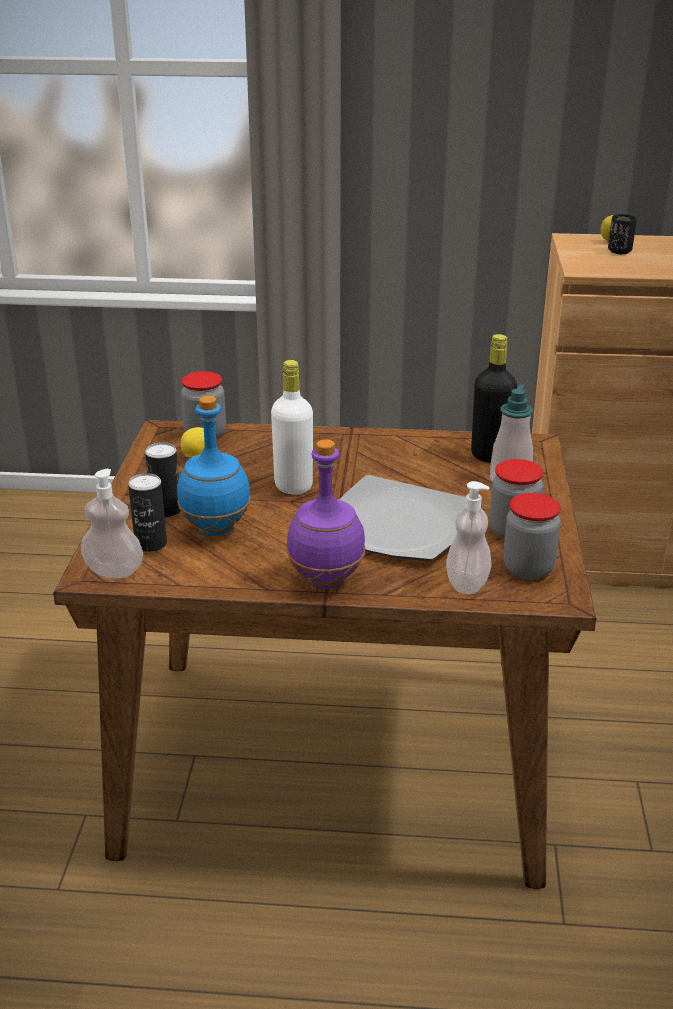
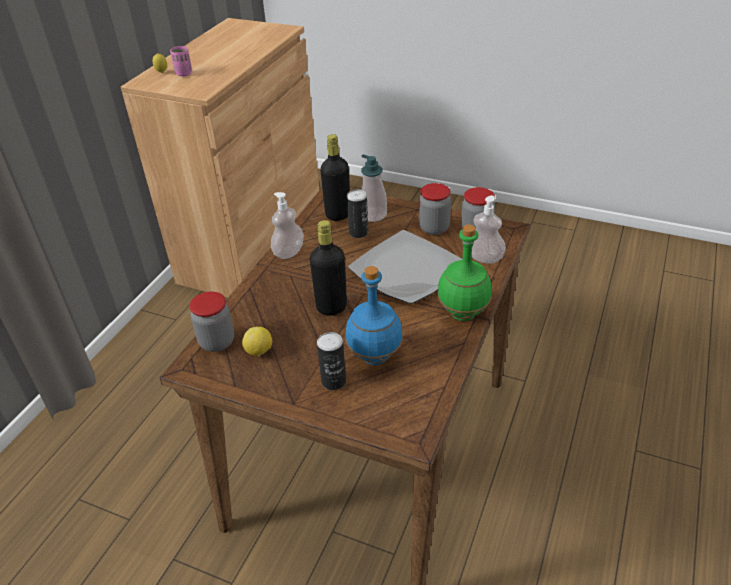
camera: 70 degrees left, 10 degrees up
(114, 571) = (413, 422): soap dispenser -> soap dispenser (288, 252)
(151, 544) = (381, 396): can -> can (358, 232)
(293, 486) = (331, 307): white bottle -> black bottle
(327, 580) = (463, 313): purple bottle -> green bottle
(619, 251) = (184, 73): black cup -> pink cup

